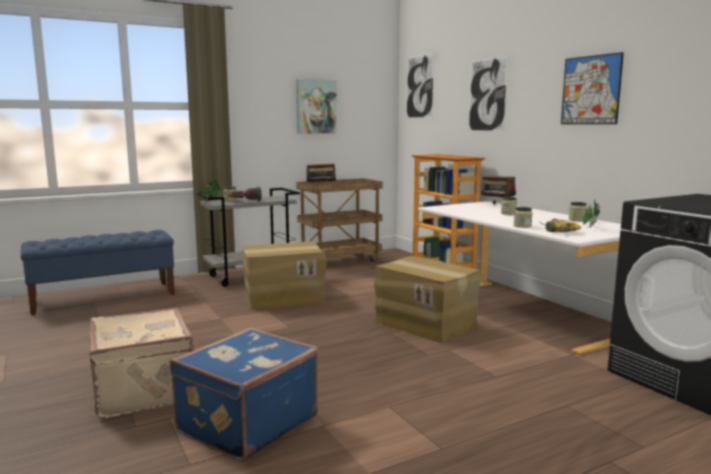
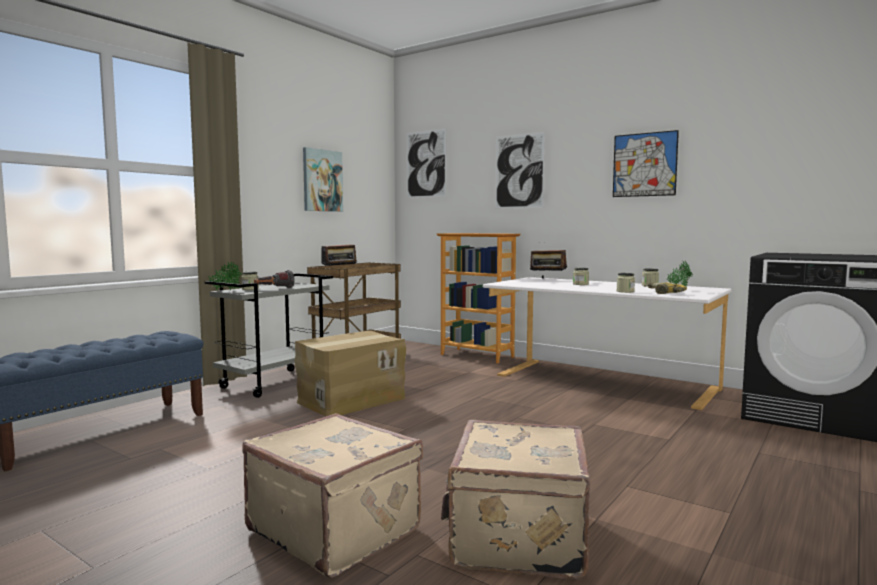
camera: 25 degrees left, 5 degrees down
(245, 423) = (516, 537): blue suitcase -> beige suitcase
(426, 324) = (536, 404): cardboard box -> none

